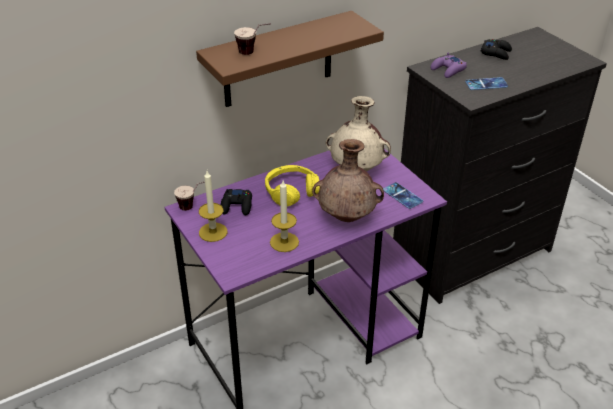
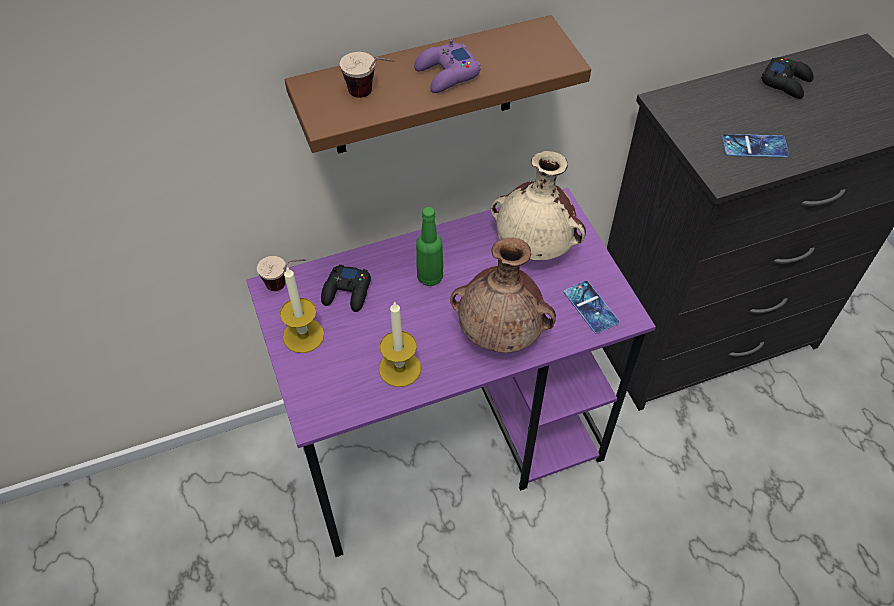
camera: 10 degrees right, 15 degrees up
(291, 191) = (430, 277): yellow headphones -> green bottle
(448, 70) = (700, 110): purple game controller -> purple game controller (447, 74)

